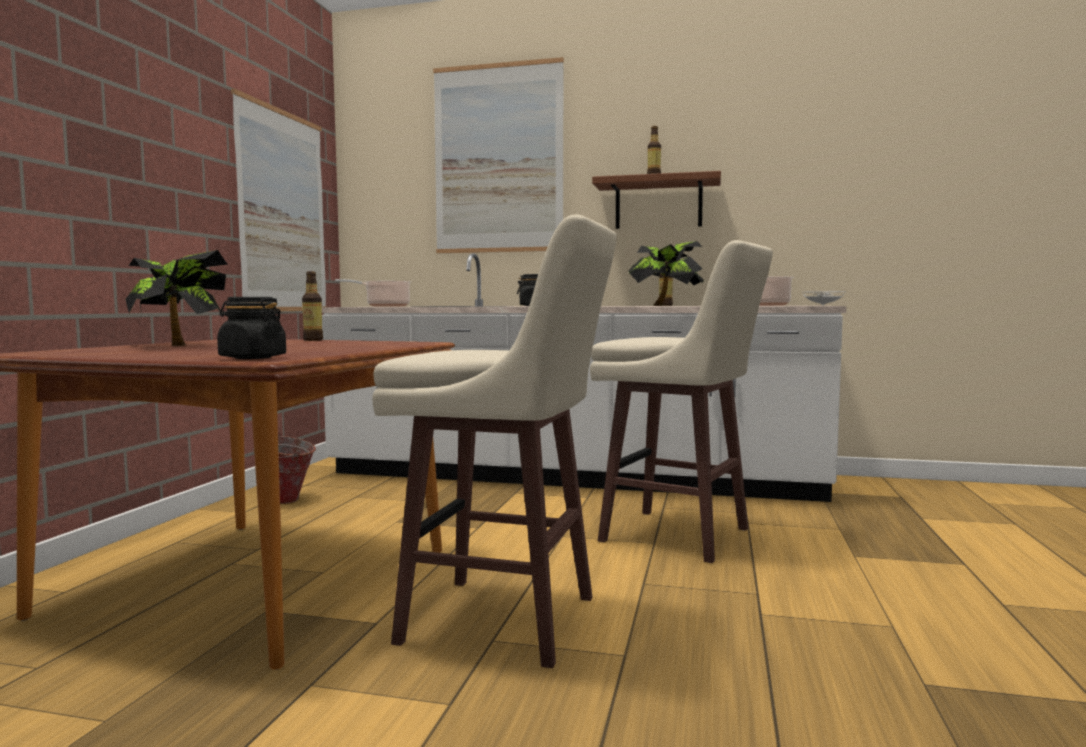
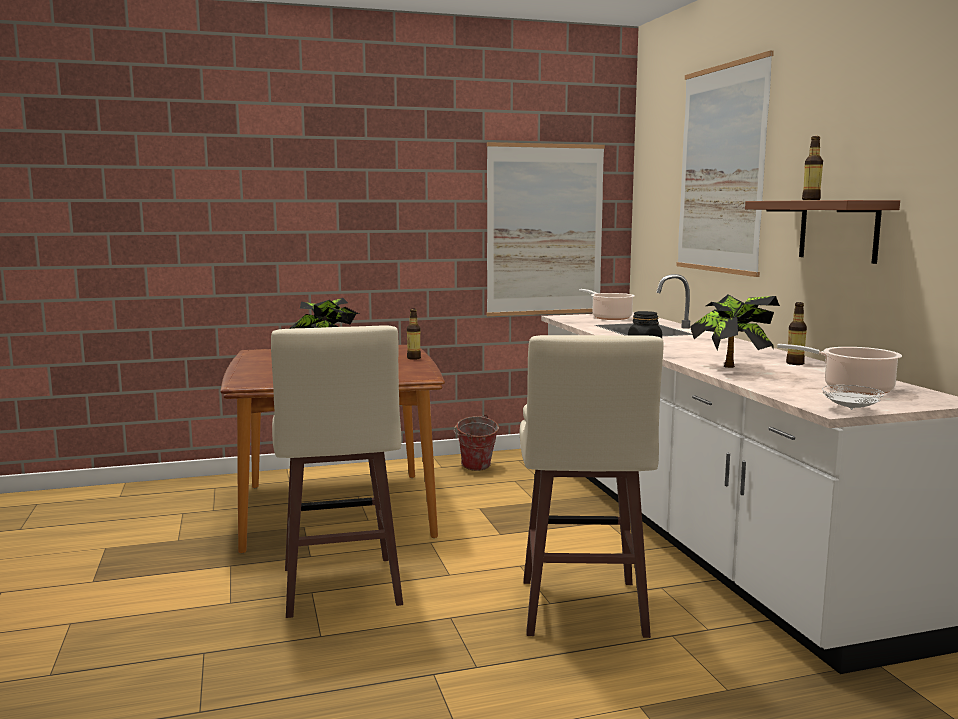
camera: 60 degrees right, 5 degrees up
(252, 358) = (249, 380): black jar -> none

